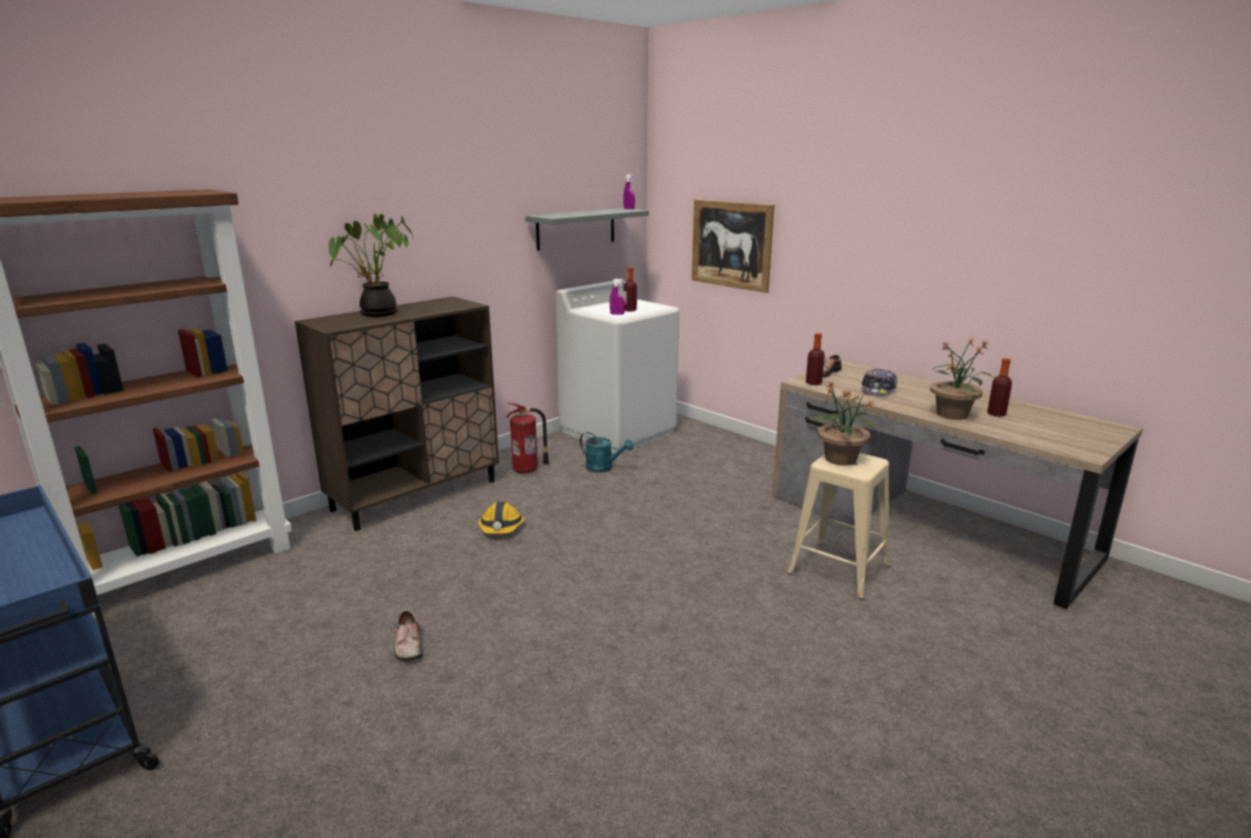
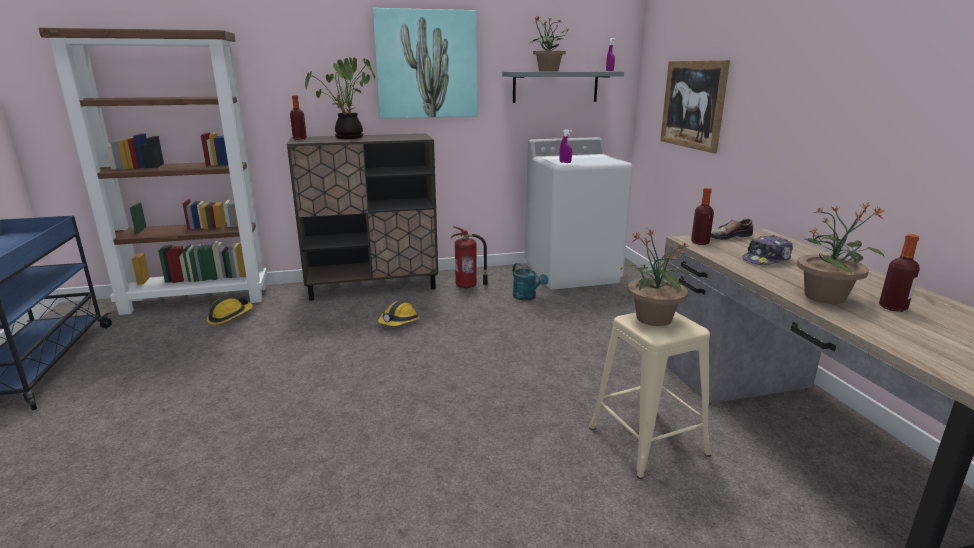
camera: 30 degrees right, 0 degrees up
(271, 577) = (229, 316): none -> hard hat
(407, 645) = (242, 384): shoe -> none
(447, 214) = (426, 64): none -> picture
(575, 213) = (547, 71): none -> potted plant
(630, 310) = (582, 161): bottle -> bottle (299, 138)

